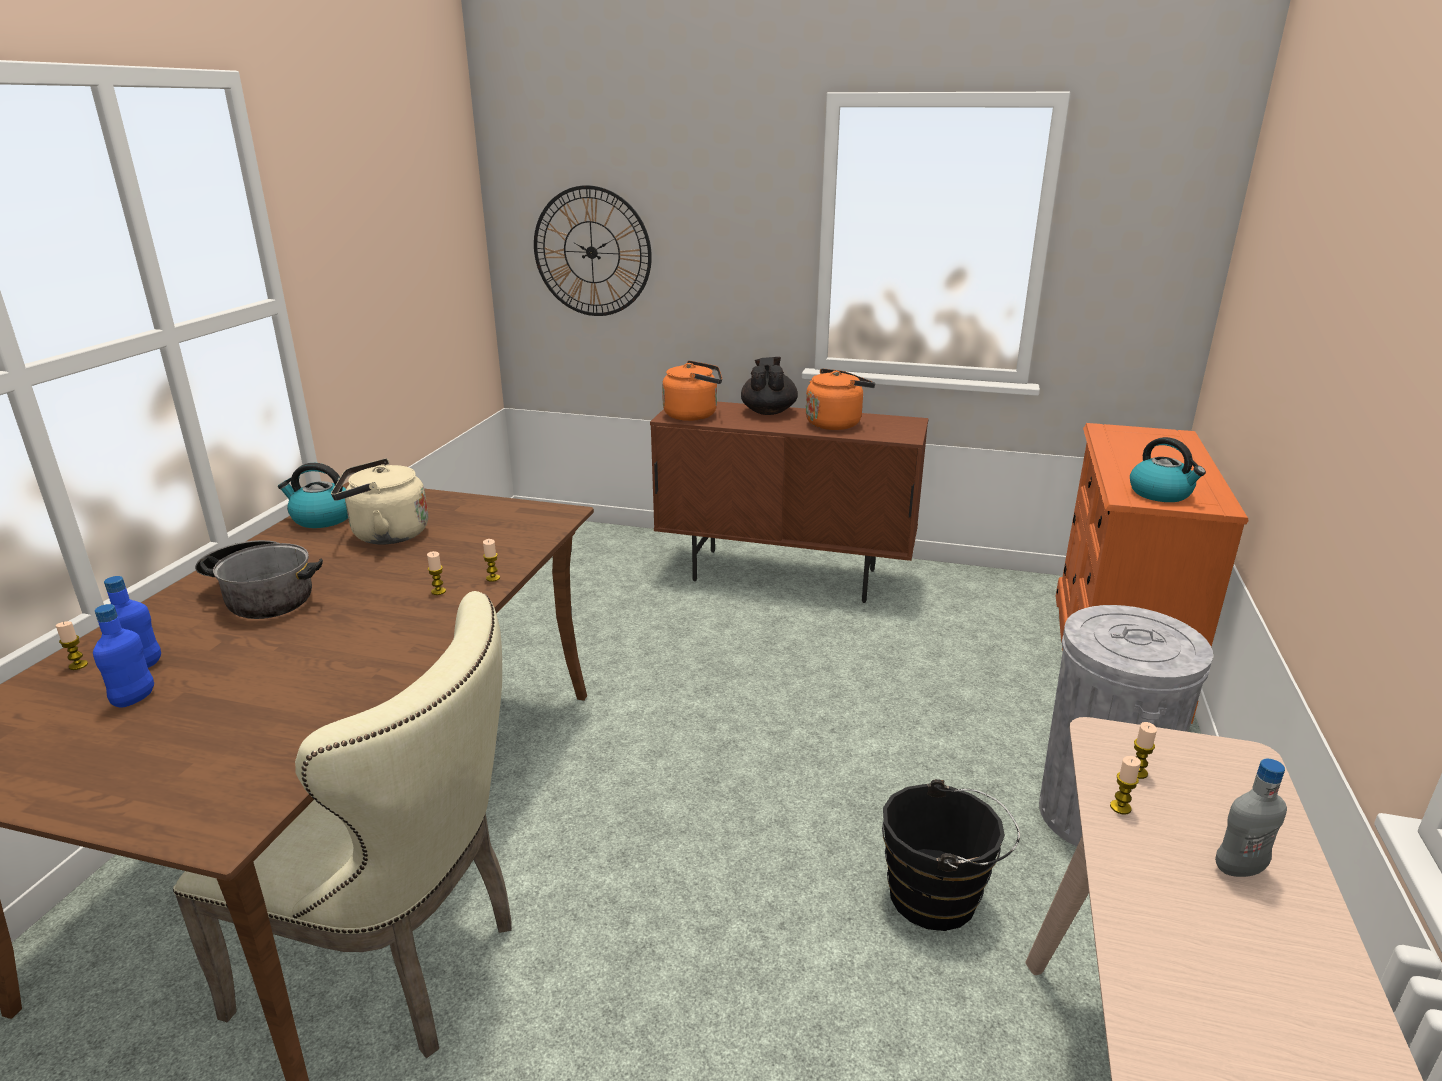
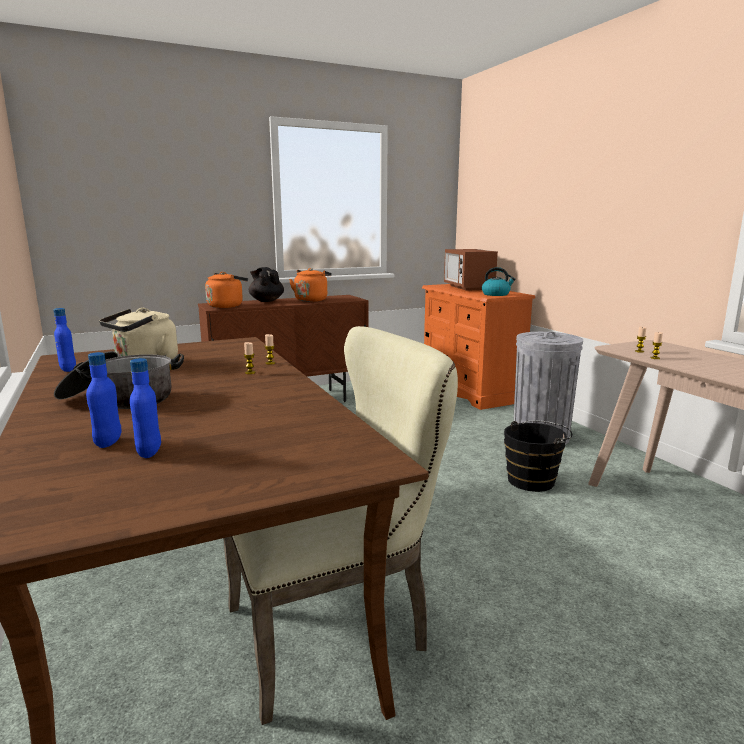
camera: 40 degrees left, 10 degrees down
(78, 665) = (39, 457): candle -> none
(322, 518) = (68, 369): kettle -> blue bottle
(592, 252) = (118, 212): wall clock -> none
(1158, 453) = (468, 287): none -> microwave
(1239, 869) = (707, 359): grey bottle -> none

